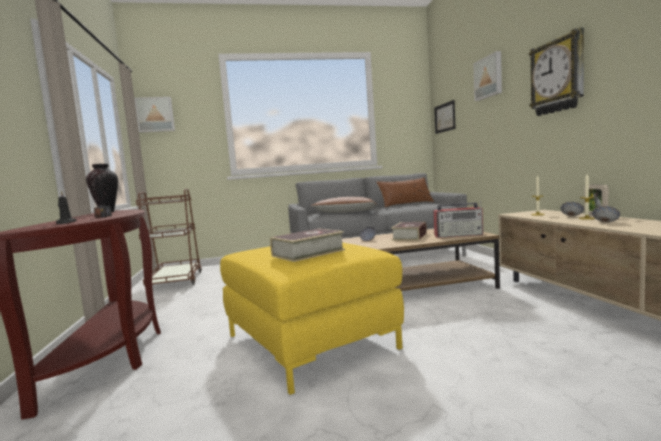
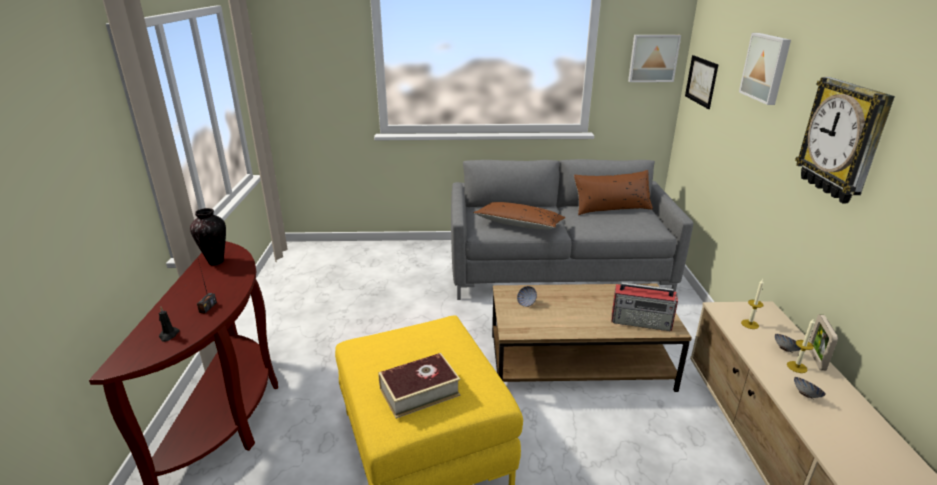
camera: 10 degrees right, 20 degrees up
(155, 115) = (280, 44): picture -> picture (653, 58)
(175, 281) = (306, 272): brown cart -> none
(409, 236) = (580, 307): book -> none

